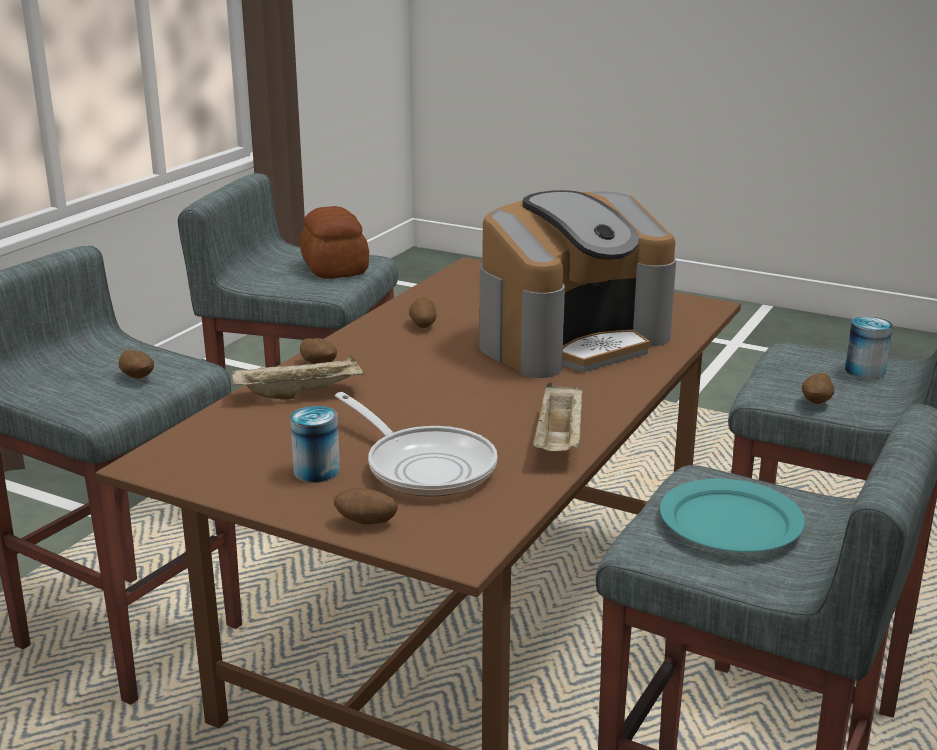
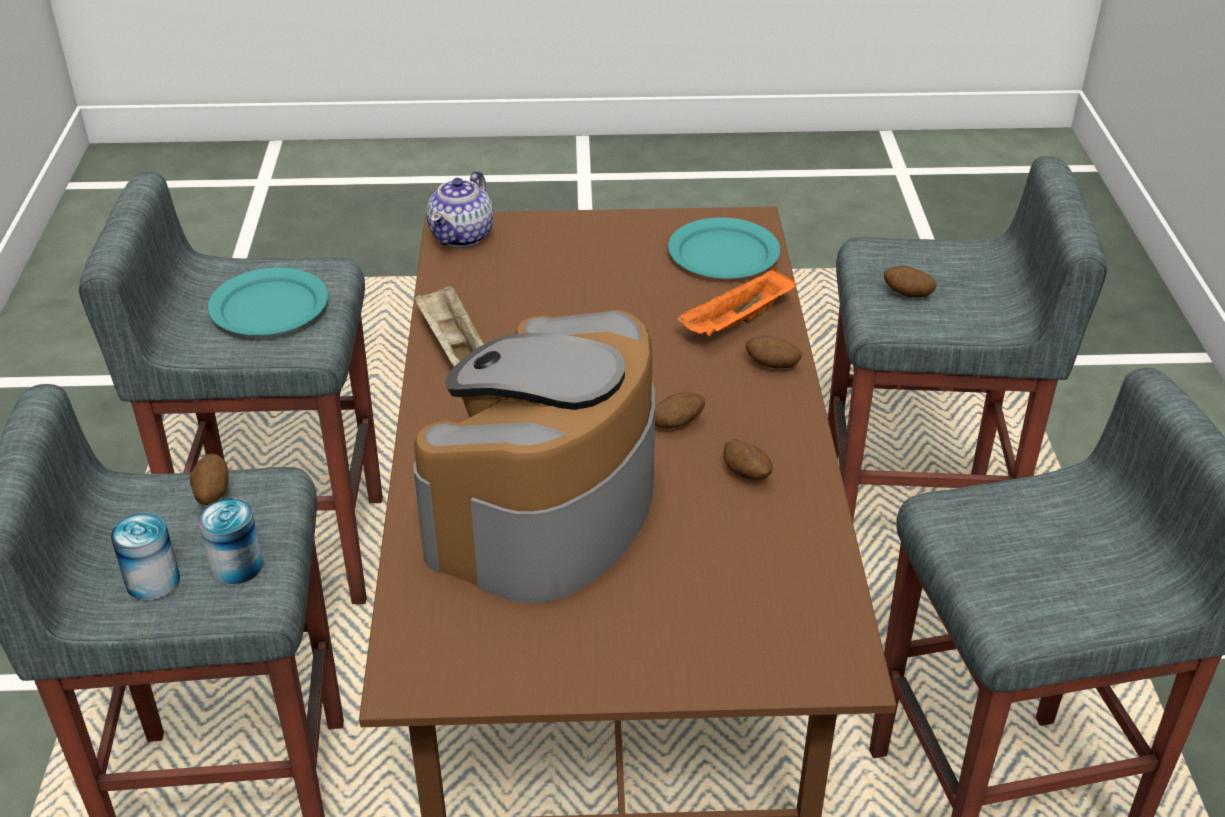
camera: 150 degrees right, 15 degrees up
(222, 443) = (724, 253): none -> turquoise plate
(301, 394) = (737, 323): beige tray -> orange tray
(316, 471) = (620, 253): can -> can (236, 566)
(335, 267) = (1030, 581): bread -> none
(366, 523) = (537, 227): potato -> potato (676, 423)
(425, 466) = (543, 283): frying pan -> none
(458, 539) = (463, 235): none -> teapot

